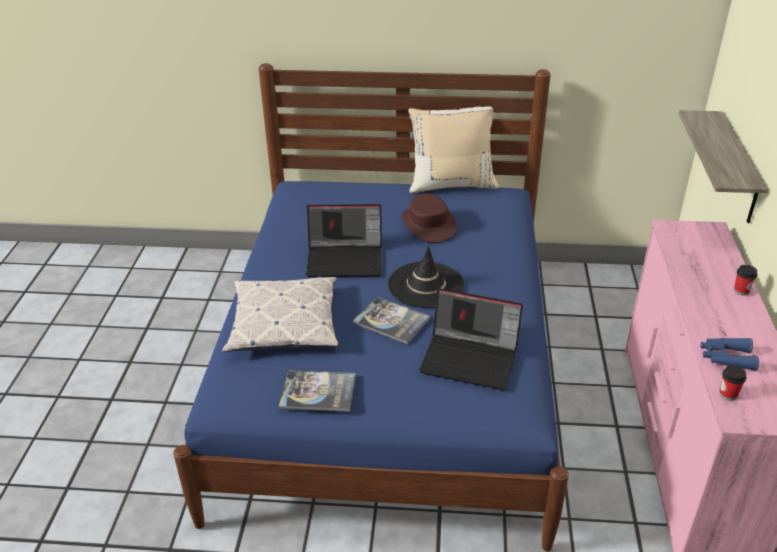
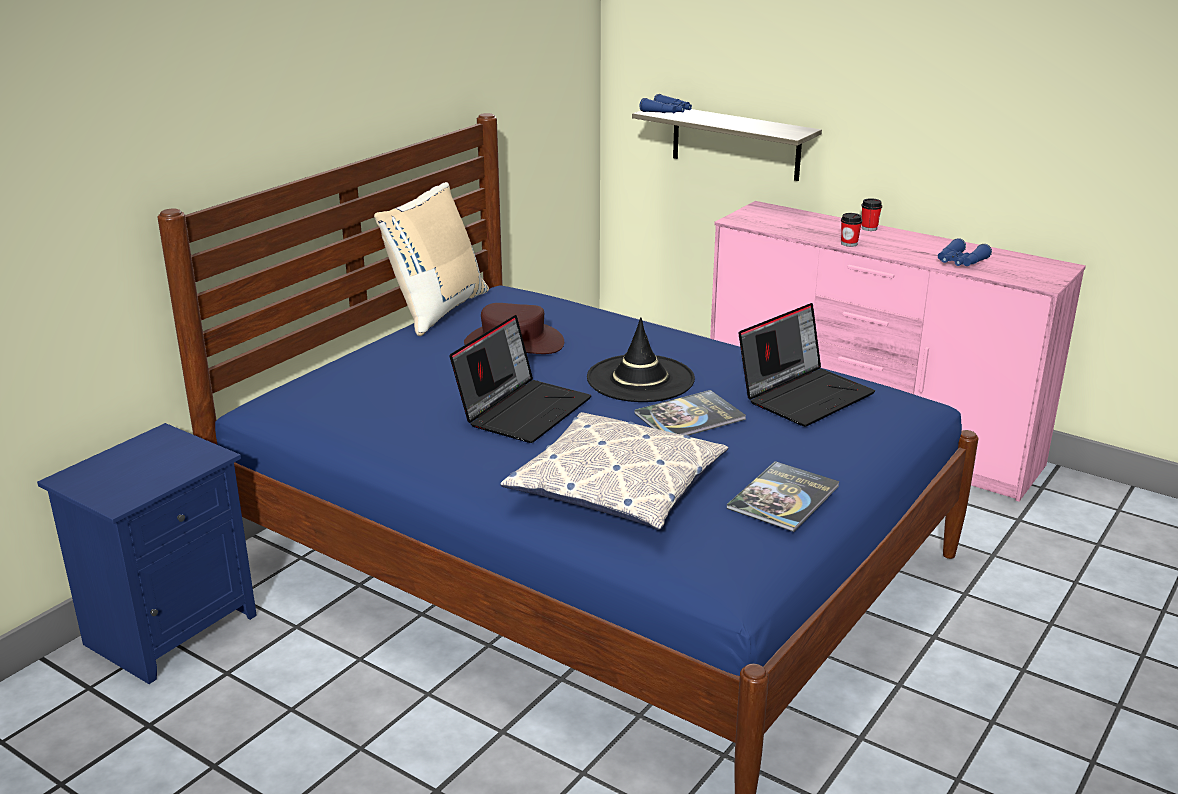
camera: 60 degrees left, 10 degrees down
(229, 268) = (171, 627): none -> blue nightstand
(703, 120) = (668, 112): none -> blue binoculars
(728, 394) = (1010, 277): cup -> cup (849, 244)

